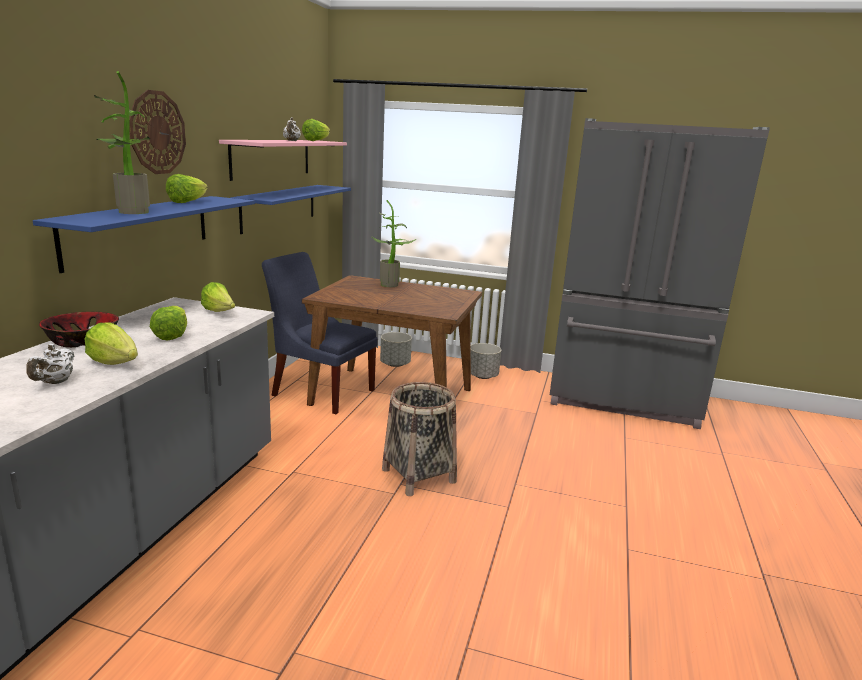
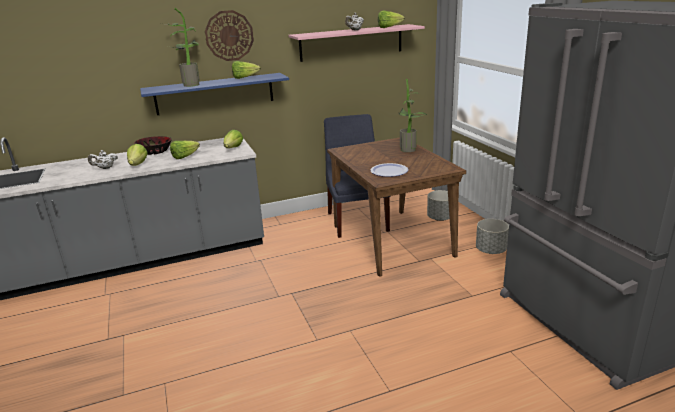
camera: 55 degrees right, 5 degrees up
(279, 207) = (361, 79): blue shelf -> none
(419, 475) = (309, 294): basket -> none
(427, 305) = (389, 171): none -> plate

